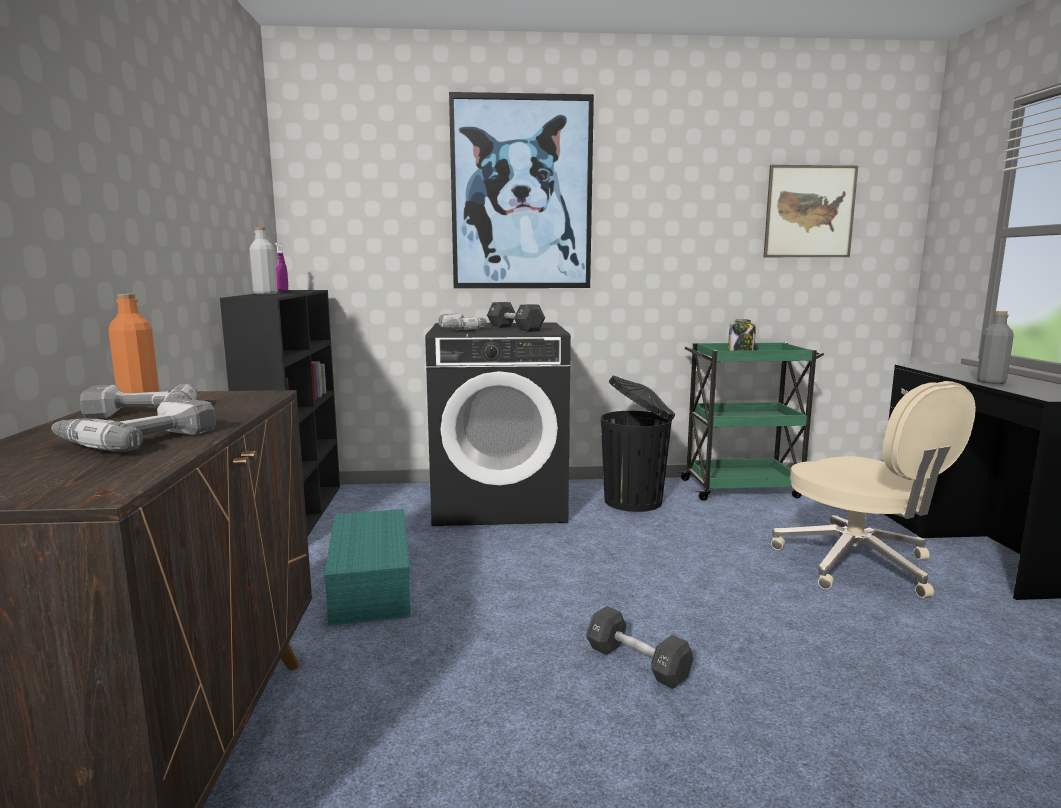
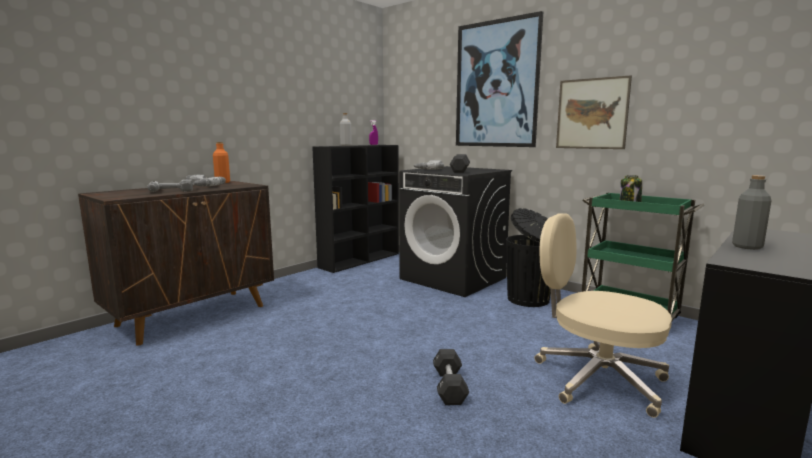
camera: 45 degrees right, 0 degrees up
(369, 583) = (332, 291): turquoise storage box -> none
(637, 663) = (358, 356): black dumbbell -> black dumbbell (449, 386)
(809, 212) = (731, 81): picture -> picture (592, 114)
(858, 564) = (597, 379): beige office chair -> beige office chair turned 105 degrees clockwise

